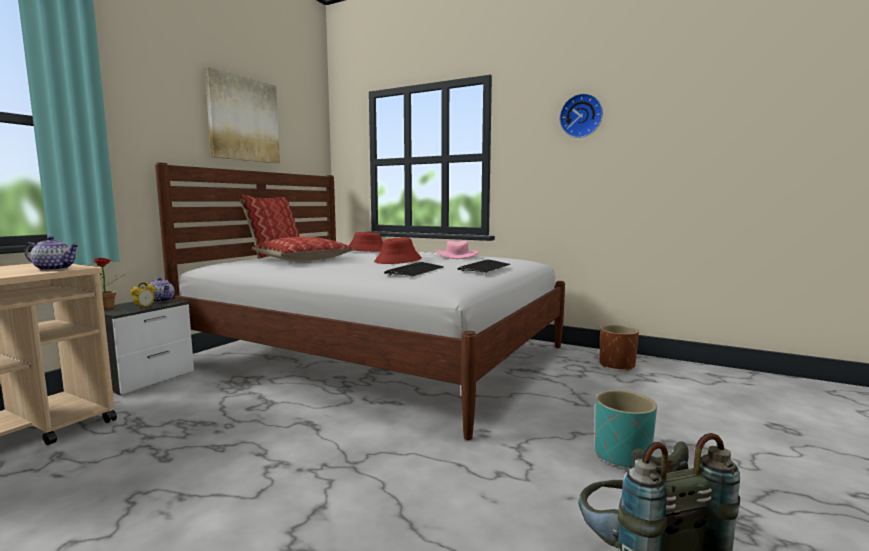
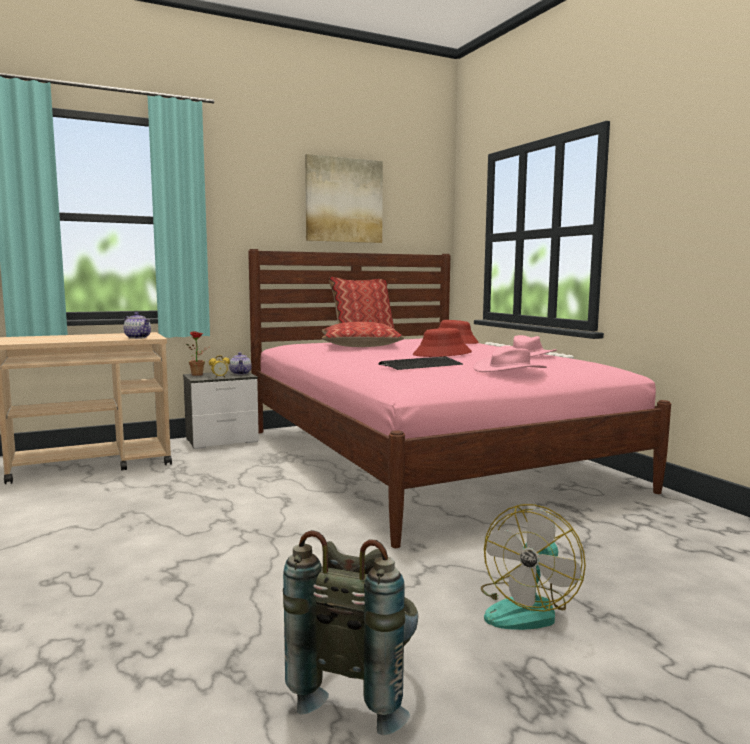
camera: 35 degrees right, 0 degrees up
(377, 354) = (427, 458): white bed -> pink bed
(484, 267) = (509, 369): keyboard -> pink hat
(581, 116) = (711, 167): wall clock -> none
(617, 365) = (708, 530): brown planter -> none
(622, 456) = (527, 609): turquoise planter -> fan

